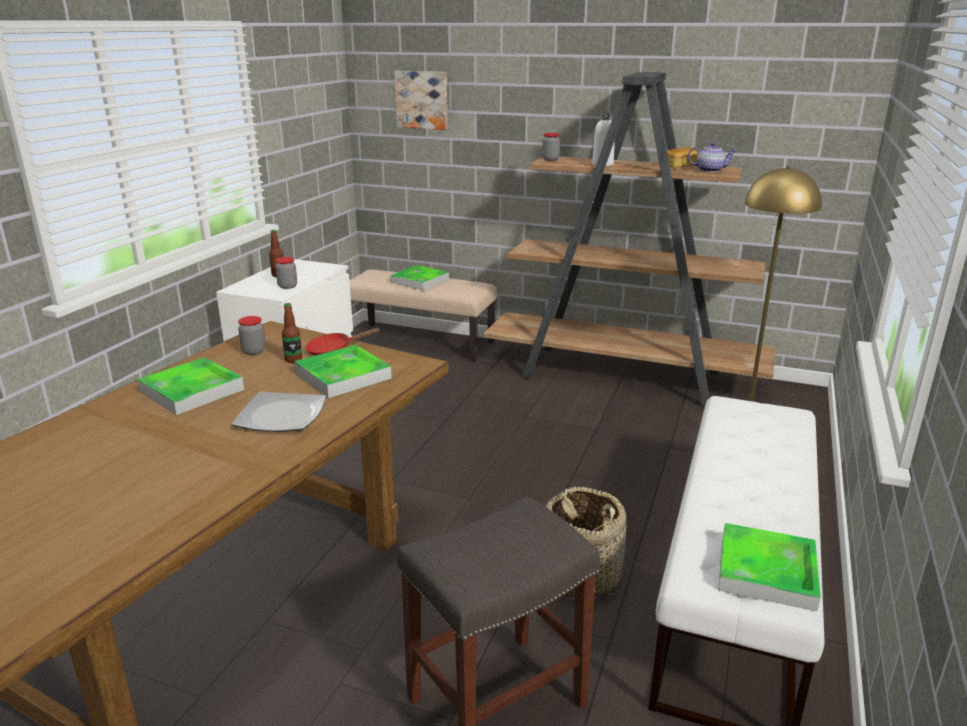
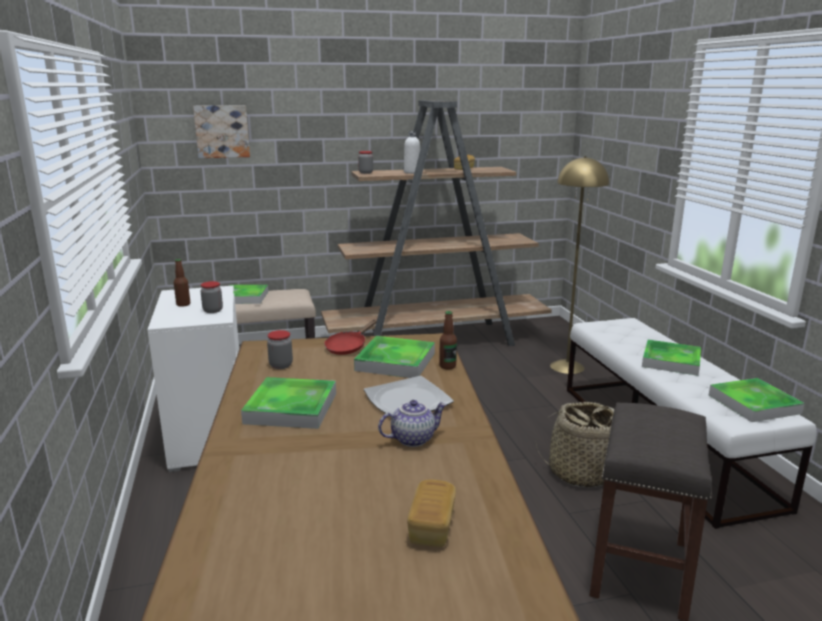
camera: 35 degrees left, 5 degrees down
(91, 526) = (432, 527): none -> bread
(293, 359) = (330, 362): bottle -> bottle (447, 366)
(710, 170) = (489, 169): teapot -> teapot (413, 439)
(752, 479) = (671, 361): none -> tray

